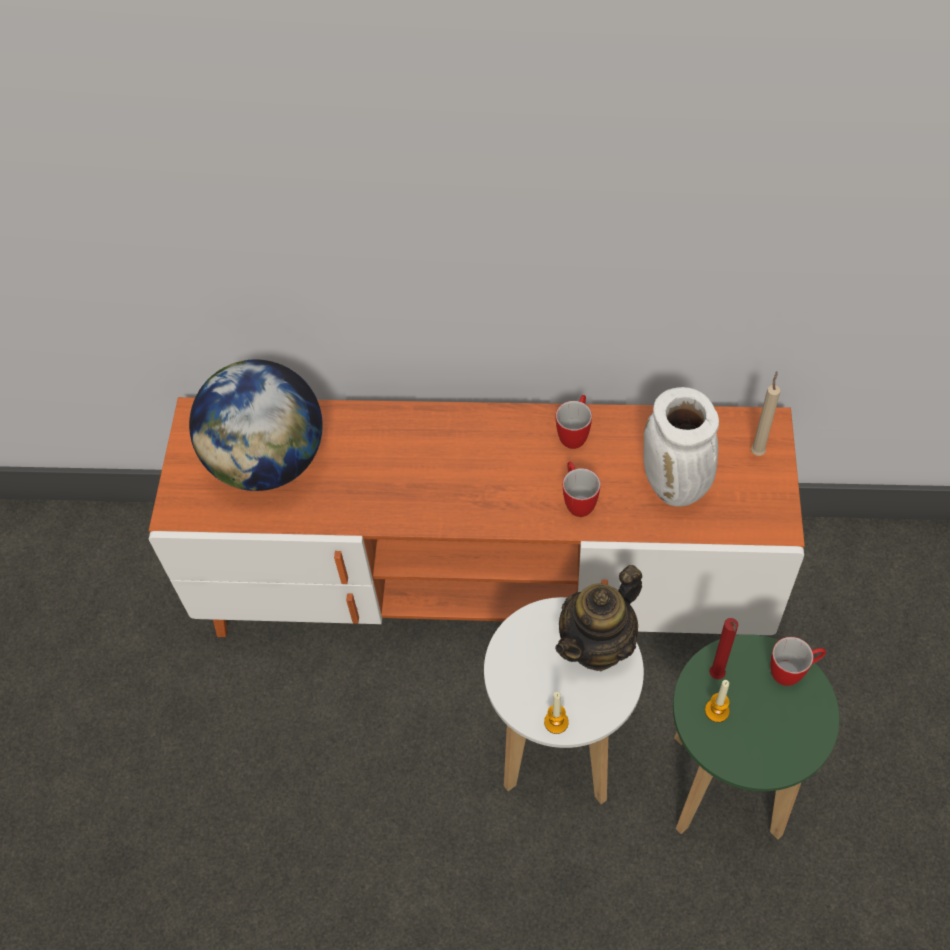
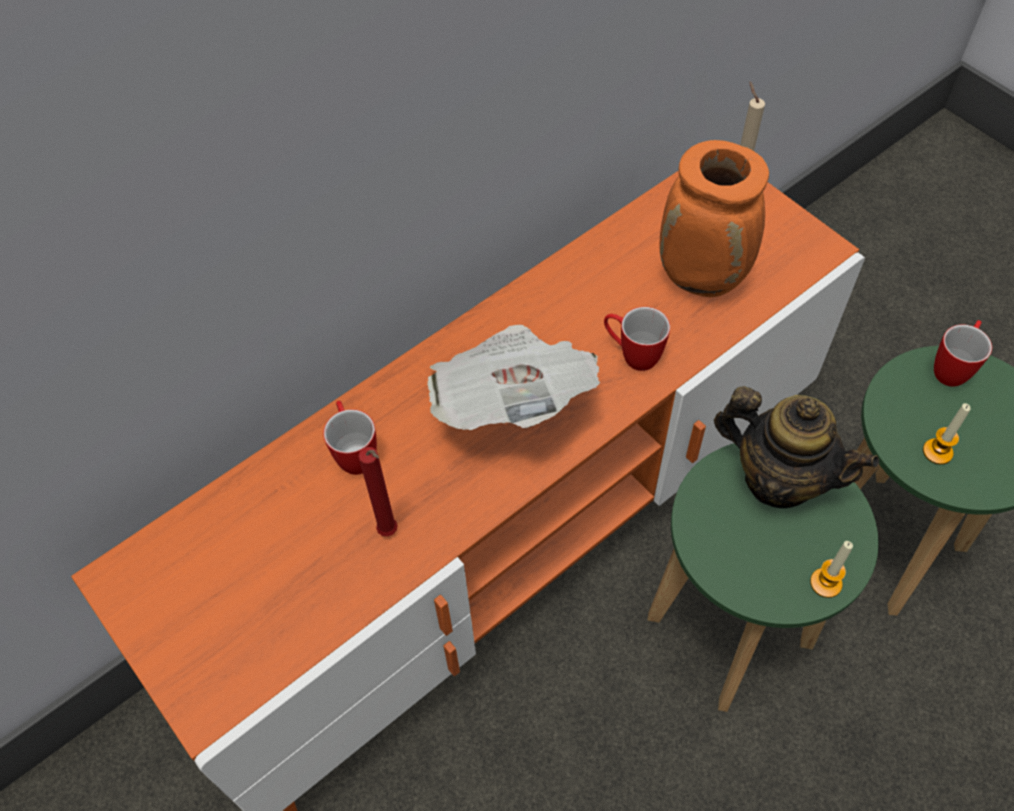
camera: 45 degrees left, 0 degrees up
(268, 461) = (264, 561): globe -> none
(479, 474) = (511, 400): none -> newspaper
(560, 748) = (728, 631): white stool -> green stool
(575, 433) = (561, 296): mug -> mug (354, 452)
(598, 644) = (779, 478): teapot -> teapot turned 60 degrees counterclockwise
(676, 487) = (703, 278): white vase -> orange vase
(716, 677) = (903, 423): red candle -> red candle (390, 533)

